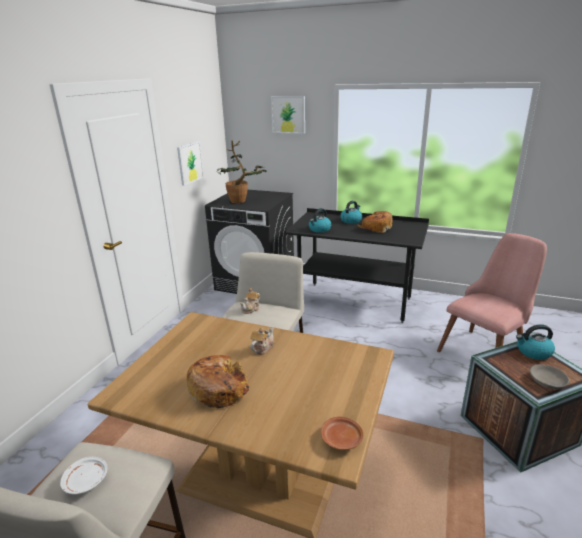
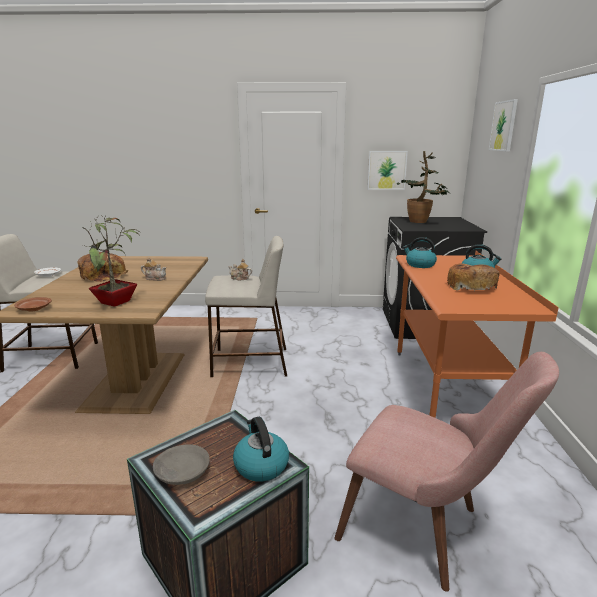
camera: 70 degrees right, 5 degrees down
(341, 373) = (117, 302): none -> potted plant
(355, 302) = (446, 388): black desk -> orange desk

